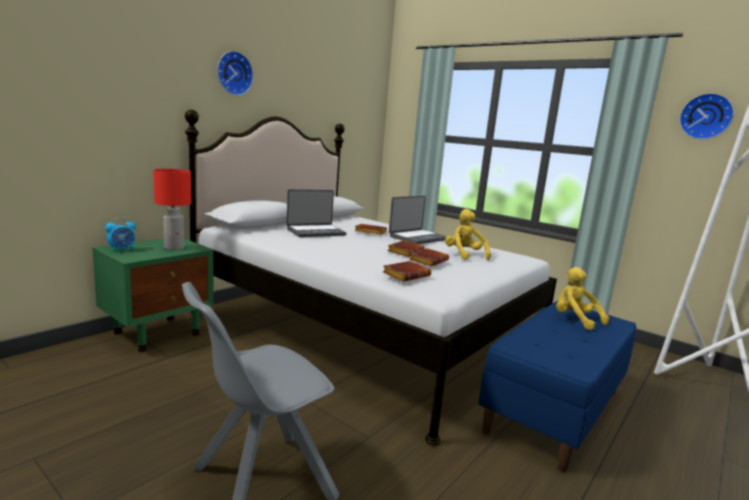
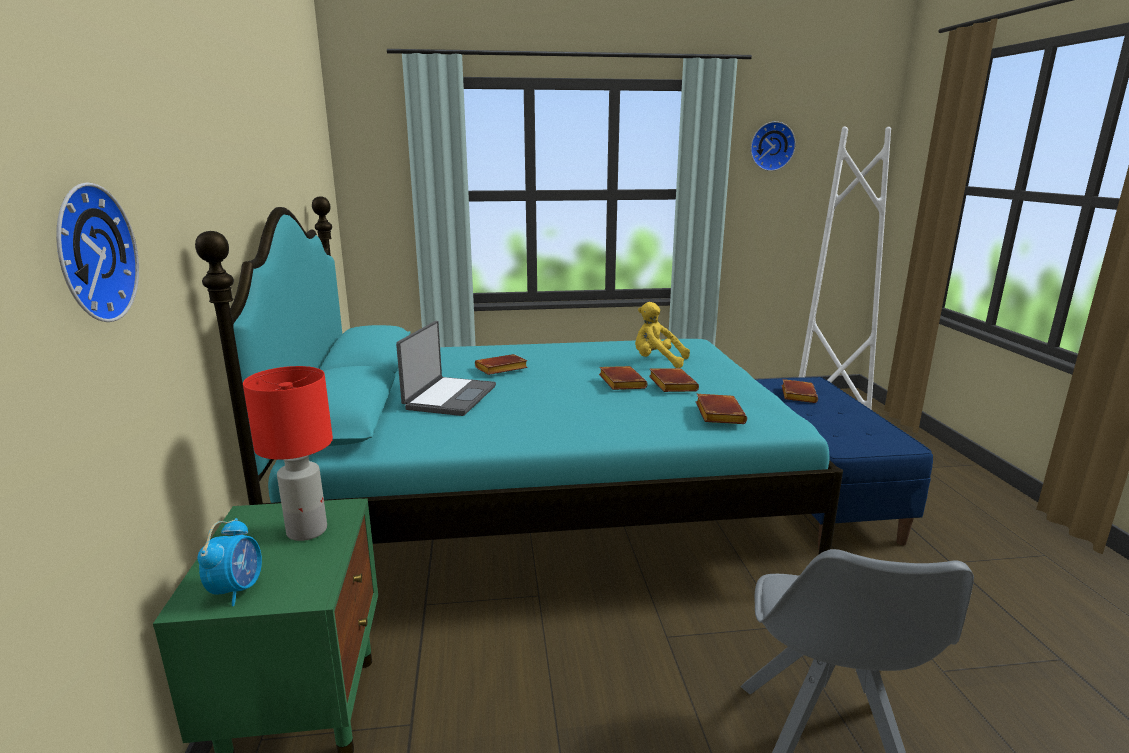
camera: 45 degrees left, 5 degrees up
(233, 73) = (217, 132): wall clock -> wall clock (88, 253)
(363, 330) = (542, 512): white bed -> turquoise bed
(417, 238) = (562, 356): laptop -> none
(575, 320) = (796, 395): yellow plush toy -> brown book

